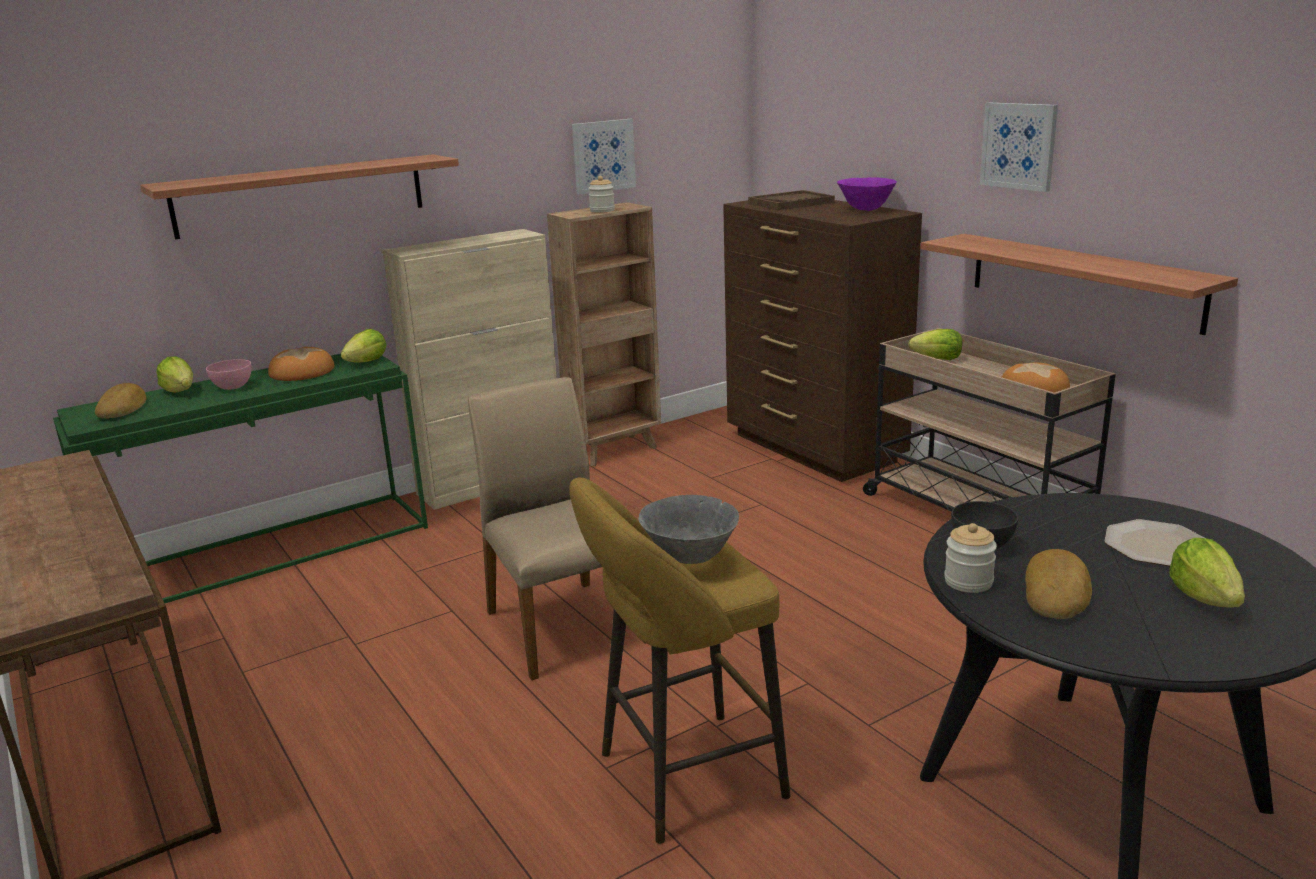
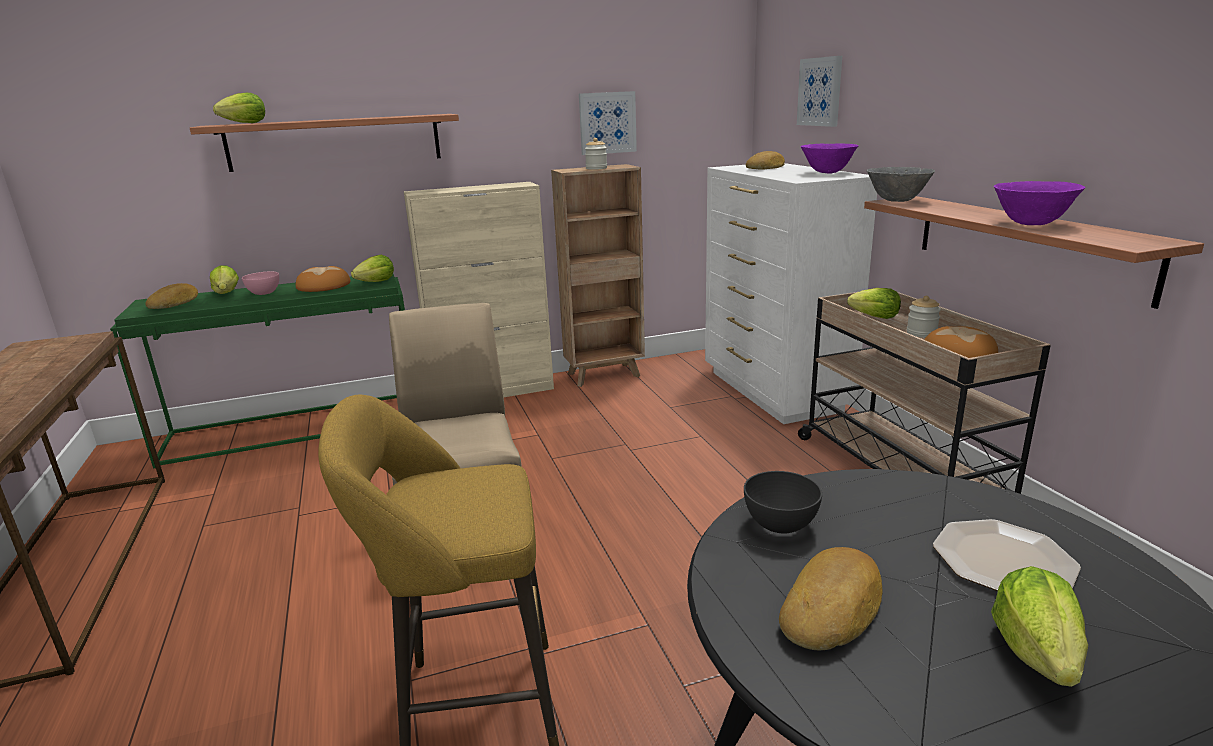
camera: 15 degrees right, 0 degrees up
(202, 179) = (245, 123): none -> lettuce
(690, 558) = (464, 492): grey bowl -> grey bowl (896, 201)
(791, 203) = (766, 167): brown tray -> bread
(813, 449) = (773, 391): brown dresser -> white dresser
(968, 582) = (732, 571): jar -> jar (921, 333)
(1019, 146) = (972, 103): picture -> picture (820, 92)
(1093, 264) = (1031, 224): none -> purple bowl

